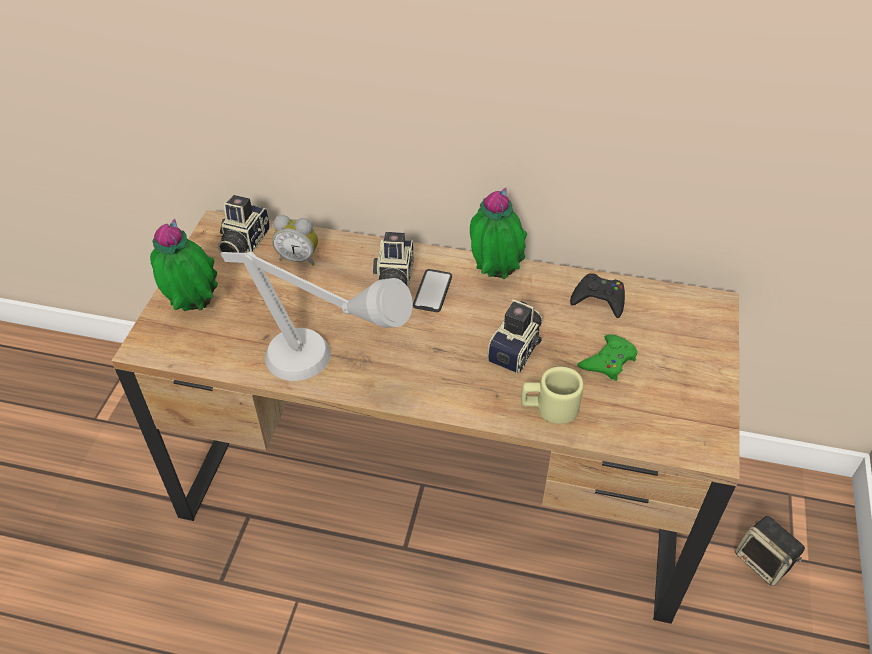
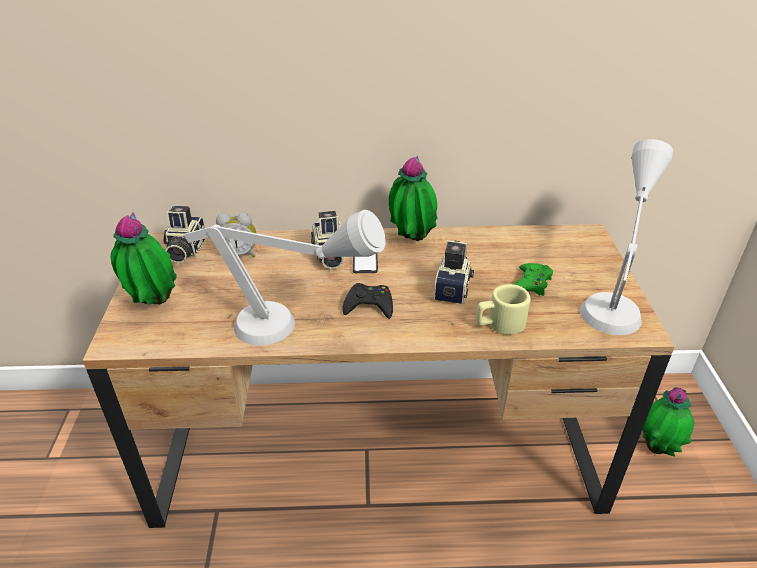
camera: 15 degrees left, 10 degrees down
(599, 299) = (501, 243): black game controller -> black game controller (369, 305)
(700, 399) = (614, 297): none -> grey table lamp
(763, 562) = (658, 448): speaker -> potted plant

